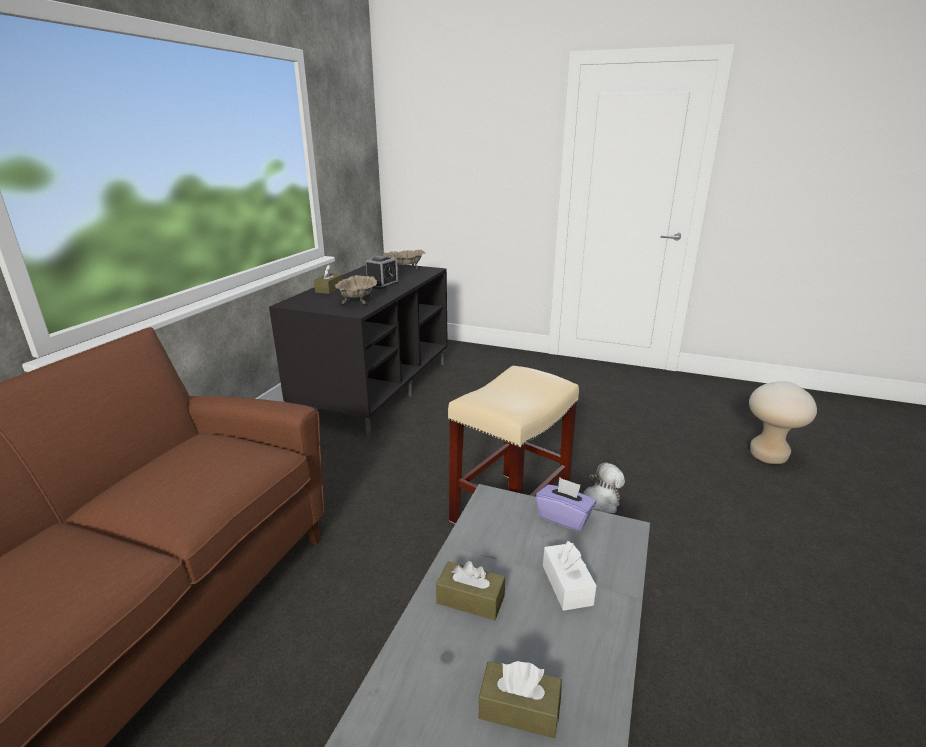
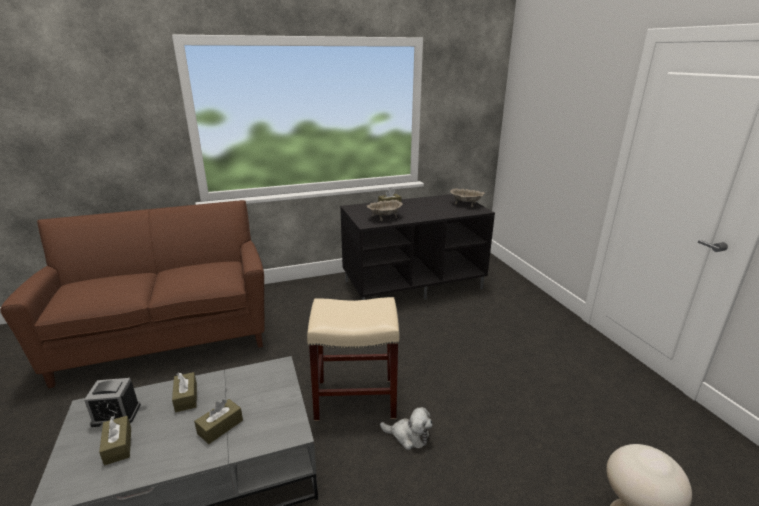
camera: 50 degrees right, 0 degrees up
(383, 284) = (424, 211): alarm clock -> alarm clock (116, 415)
(564, 517) = (285, 401): purple tissue box -> none
(567, 585) = (220, 427): white tissue box -> brown tissue box

